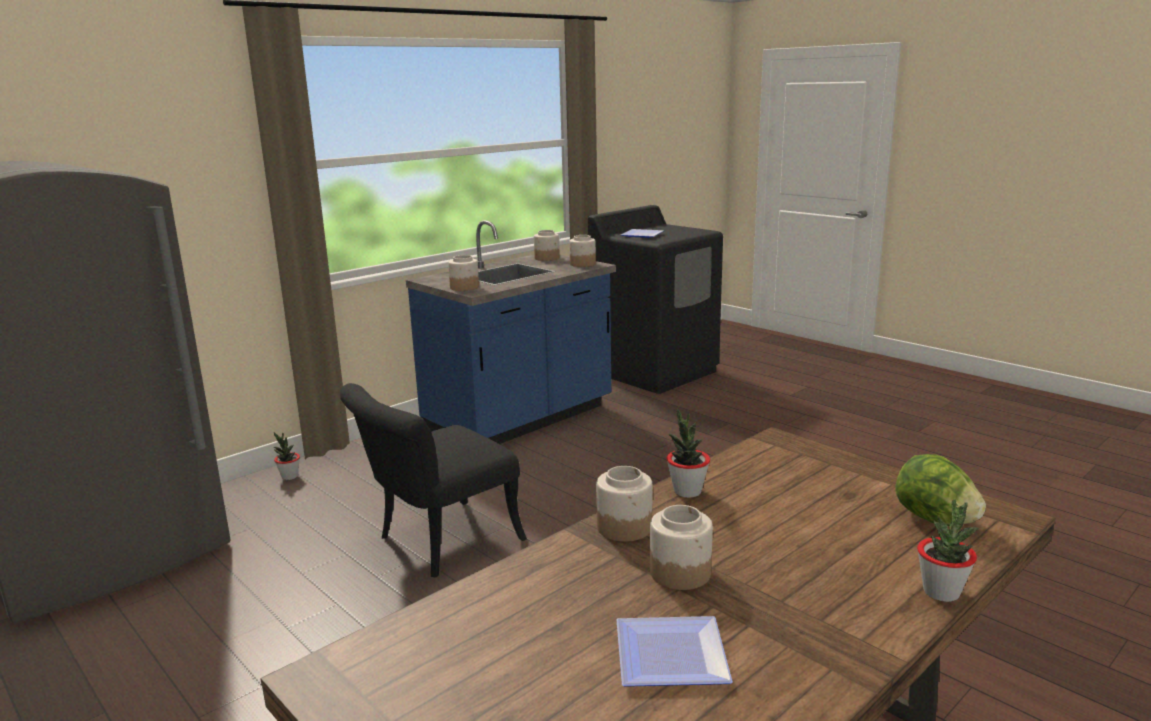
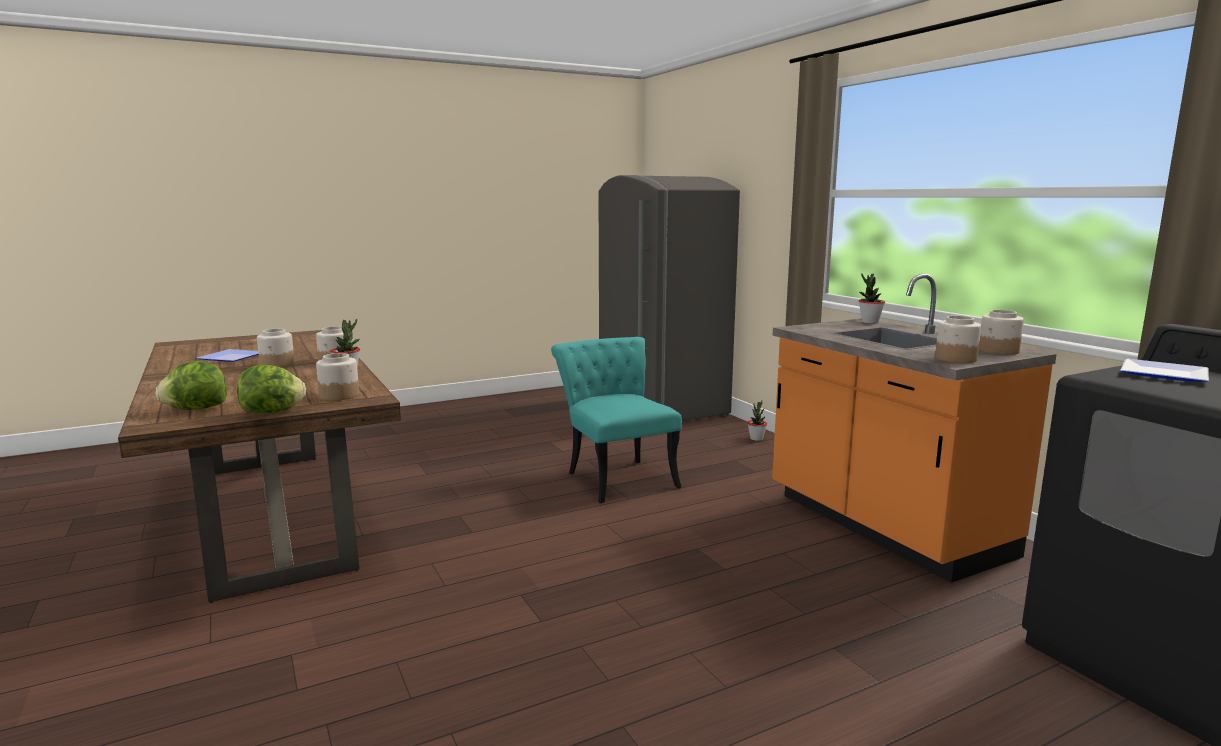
camera: 105 degrees right, 5 degrees down
(438, 544) = (616, 476): black chair -> turquoise chair
(464, 288) = (817, 326): jar -> jar (339, 395)
(520, 420) = (884, 526): blue counter -> orange counter
(881, 471) = (272, 412): none -> lettuce
(941, 592) = (151, 395): potted plant -> potted plant (869, 322)

